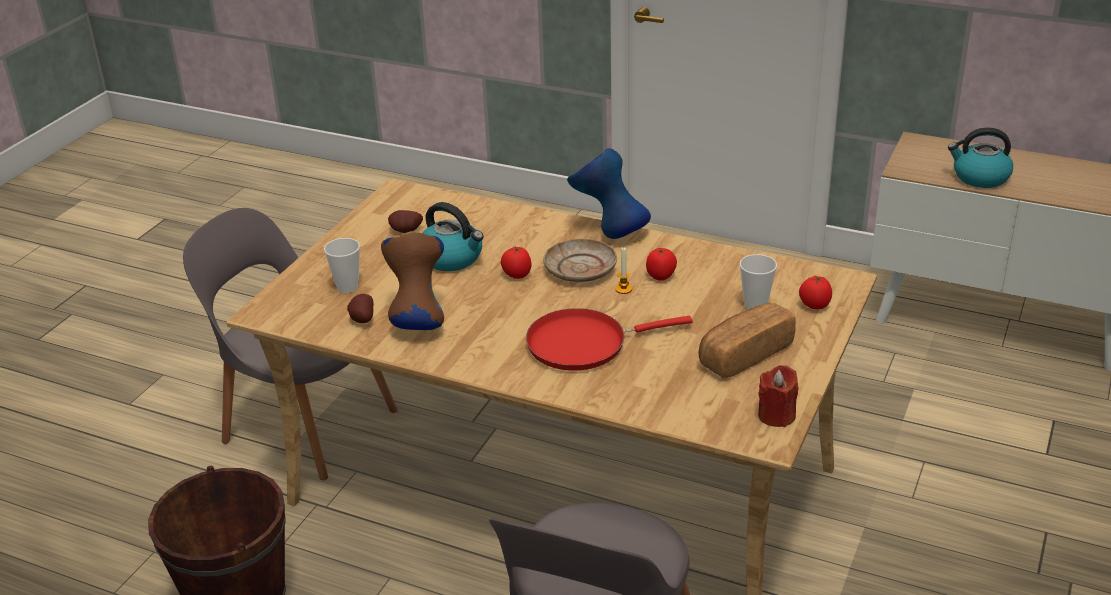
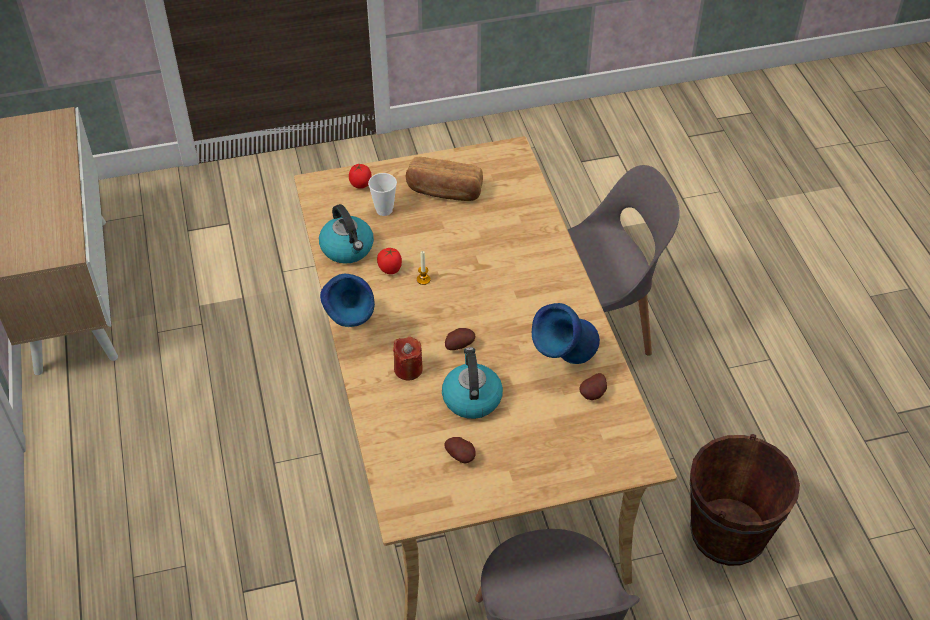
camera: 130 degrees left, 15 degrees up
(347, 287) = (567, 434): cup -> none
(417, 320) = (563, 362): brown vase -> blue vase
(517, 275) = (459, 345): tomato -> potato
(580, 270) = (419, 315): beige plate -> none
(583, 344) = (504, 264): red frying pan -> none
(776, 415) = (489, 155): red candle -> red candle (408, 369)
(979, 177) = (55, 208): kettle -> kettle (348, 248)

